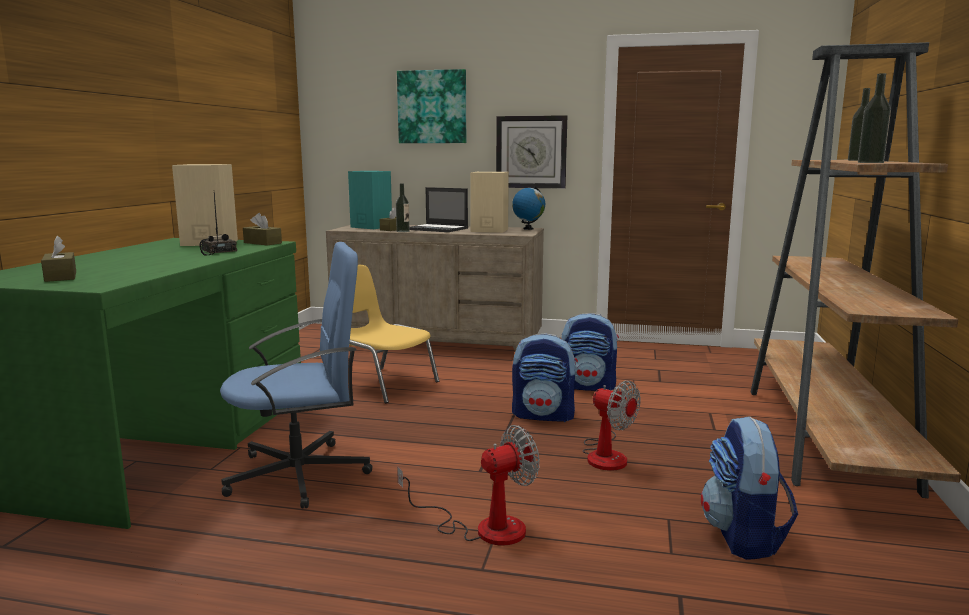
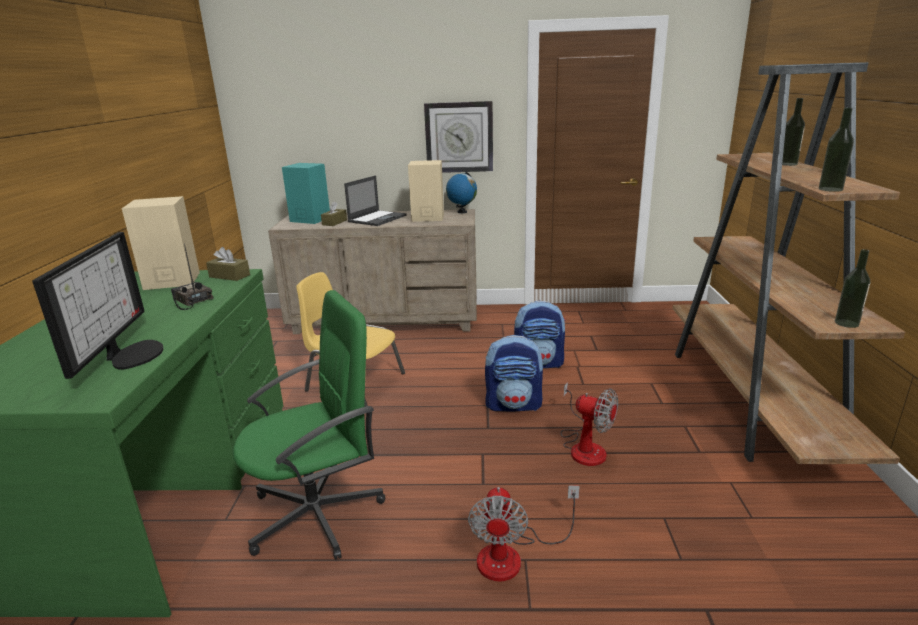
camera: 10 degrees left, 10 degrees up
(60, 276) = (42, 378): brown tissue box -> none
(141, 271) = (131, 354): none -> monitor
(300, 474) = (318, 513): blue office chair -> green office chair
(403, 231) = (346, 226): bottle -> bottle (846, 323)
(432, 107) = (358, 95): picture -> none
(438, 229) = (377, 218): laptop -> laptop turned 75 degrees counterclockwise
(484, 527) = (512, 555): fan -> fan turned 135 degrees clockwise
(743, 537) = (731, 529): backpack -> none

